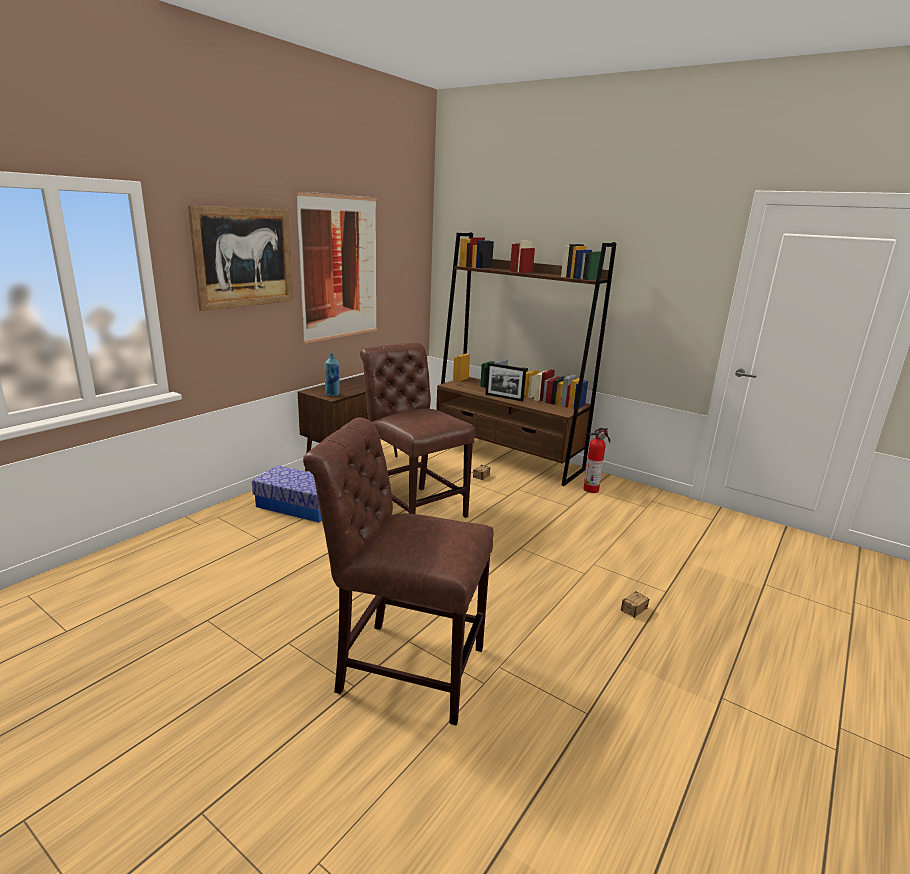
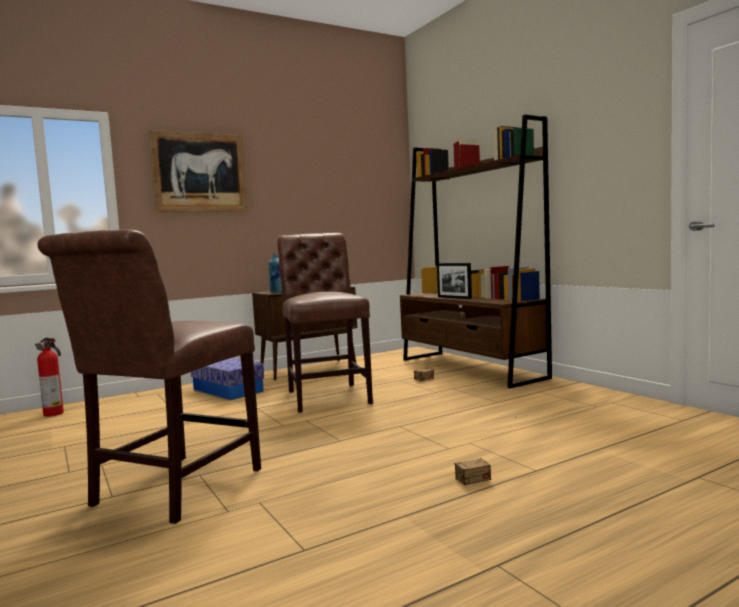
camera: 25 degrees right, 15 degrees down
(339, 268) = (299, 186): picture -> none
(403, 666) = (171, 490): brown chair -> brown chair turned 105 degrees counterclockwise
(592, 489) = (542, 391): fire extinguisher -> fire extinguisher (54, 413)

